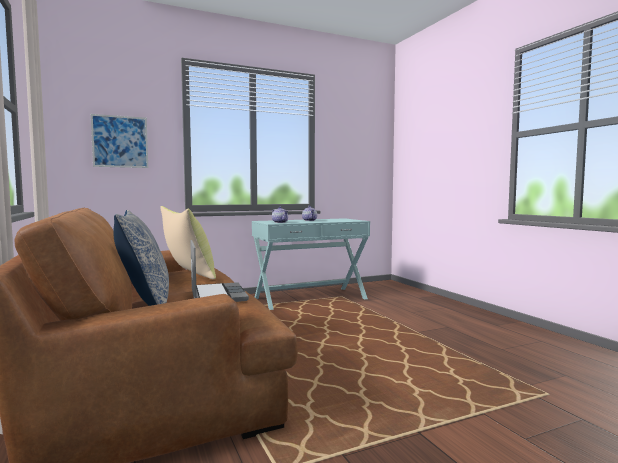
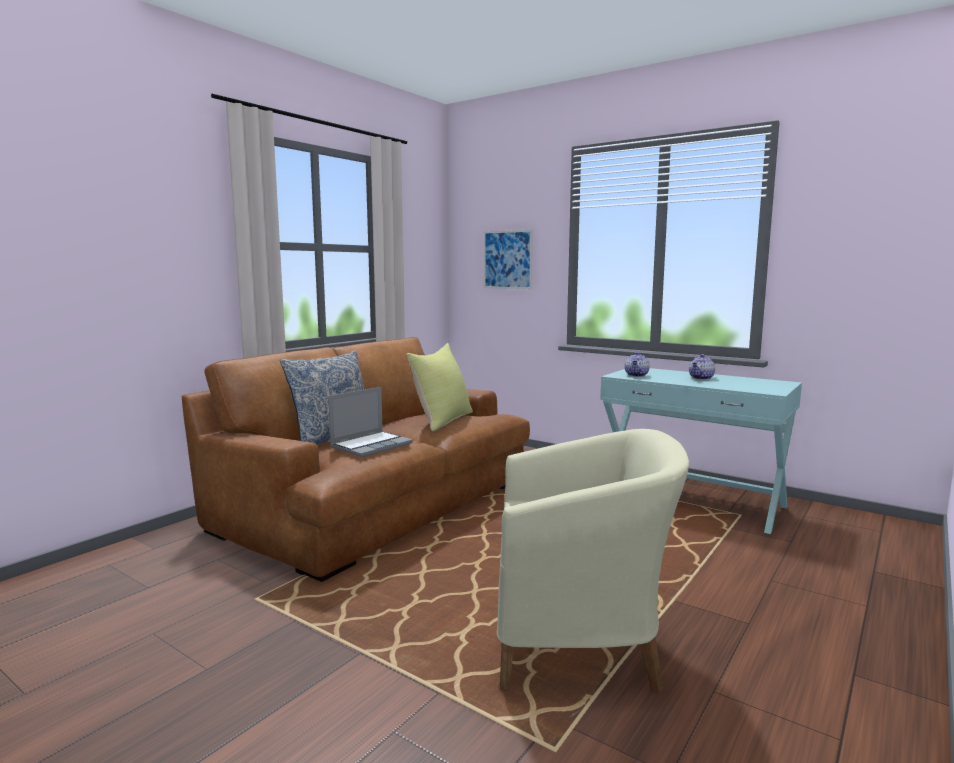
camera: 60 degrees right, 5 degrees up
(447, 362) = (580, 644): none -> beige armchair

